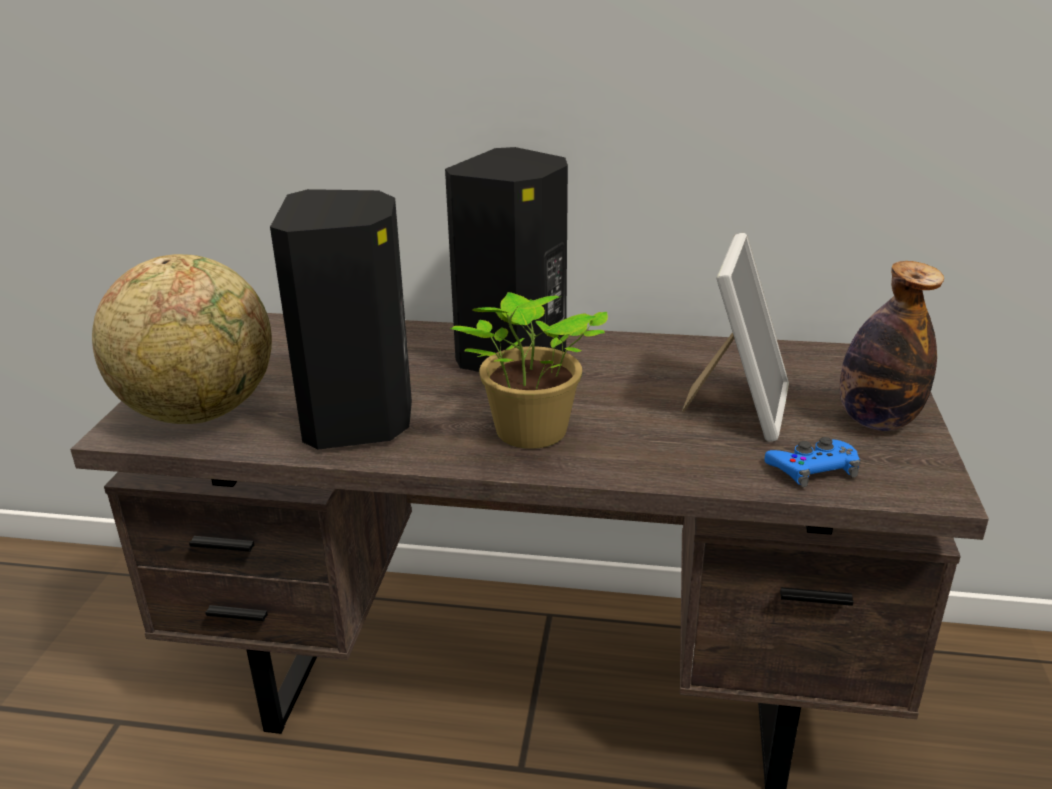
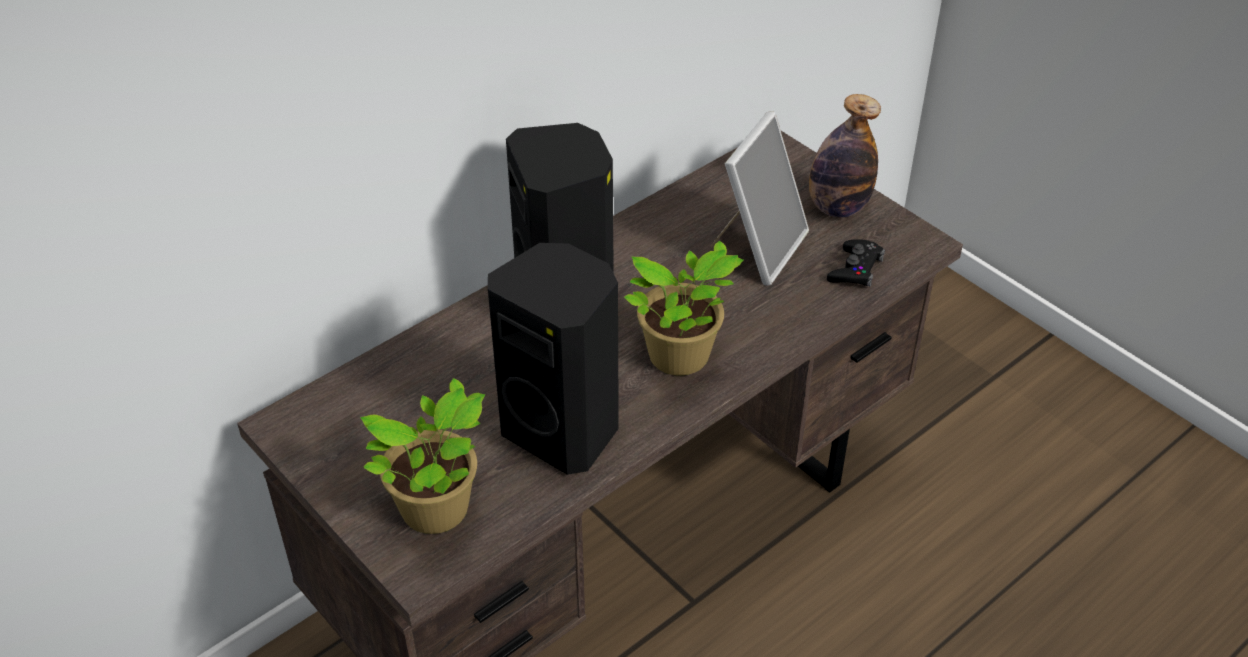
camera: 50 degrees left, 15 degrees up
(200, 411) = (438, 512): globe -> potted plant
(738, 407) = (758, 248): picture frame -> picture frame turned 60 degrees clockwise
(812, 469) = (855, 269): blue game controller -> black game controller

